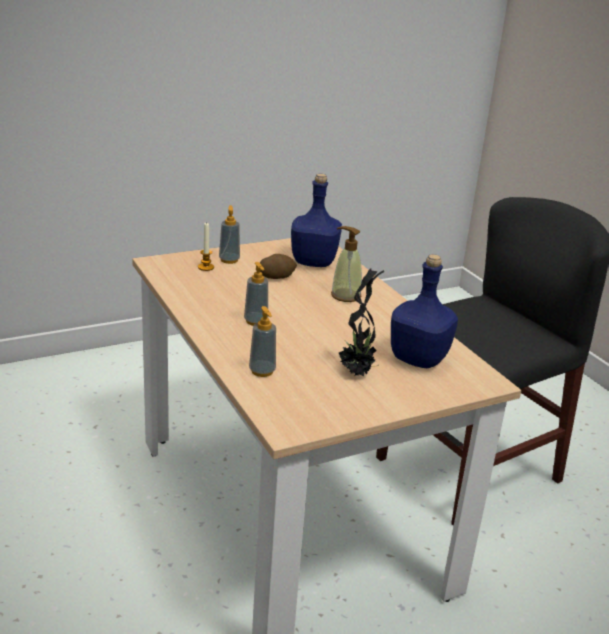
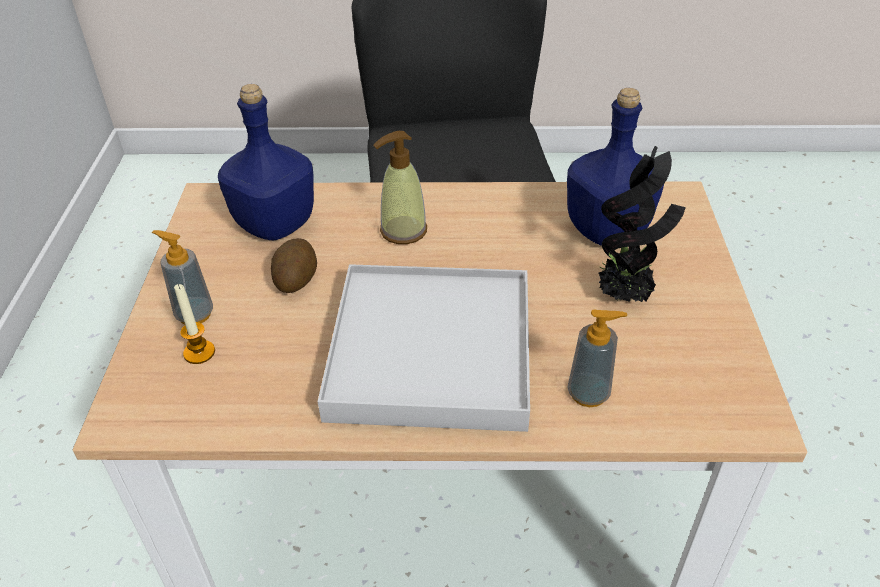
camera: 60 degrees left, 15 degrees up
(256, 321) = (430, 351): soap dispenser -> white tray

